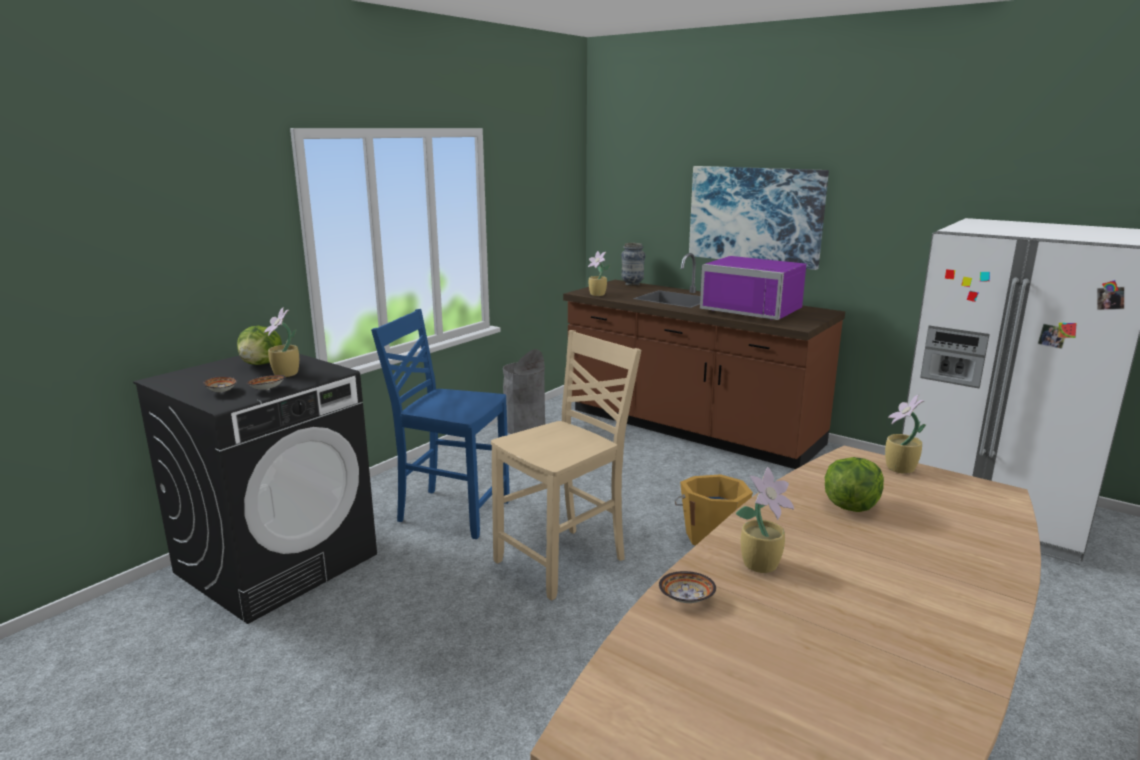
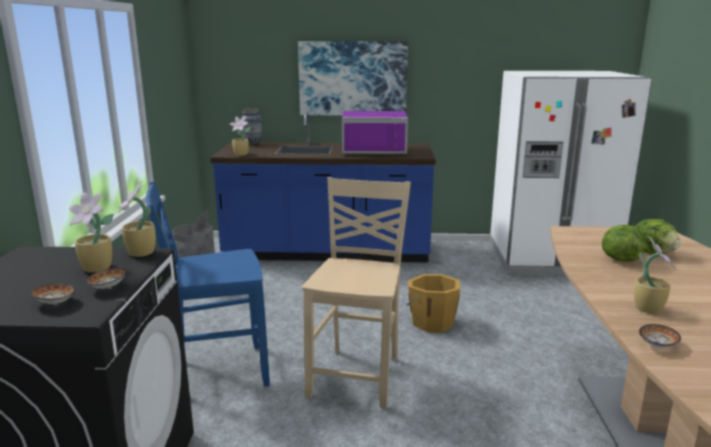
camera: 35 degrees left, 0 degrees up
(262, 364) = (44, 265): lettuce -> lettuce (653, 253)
(690, 428) = (327, 252): brown counter -> blue counter
(899, 469) = (600, 232): potted plant -> potted plant (141, 253)

